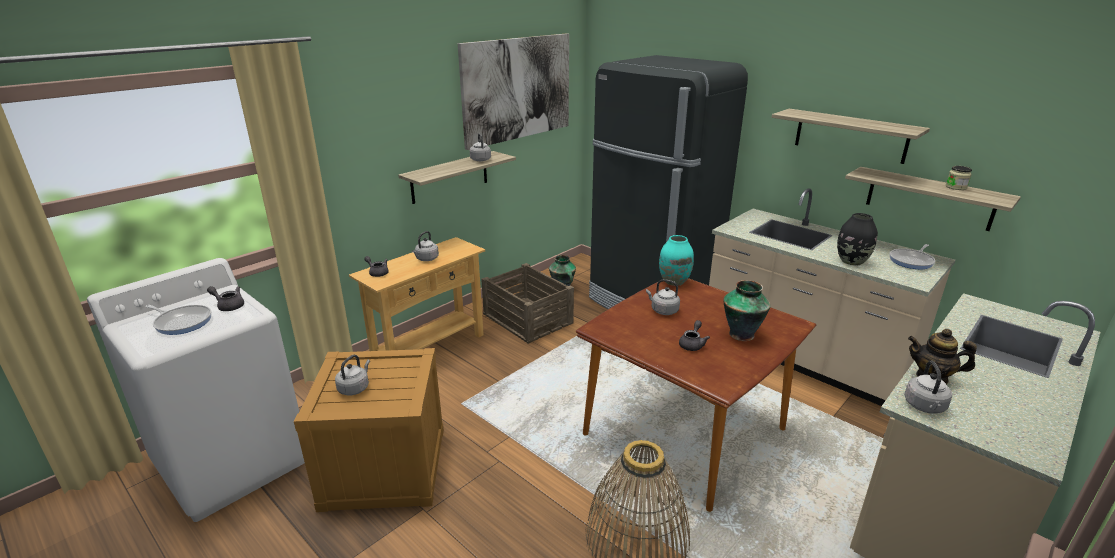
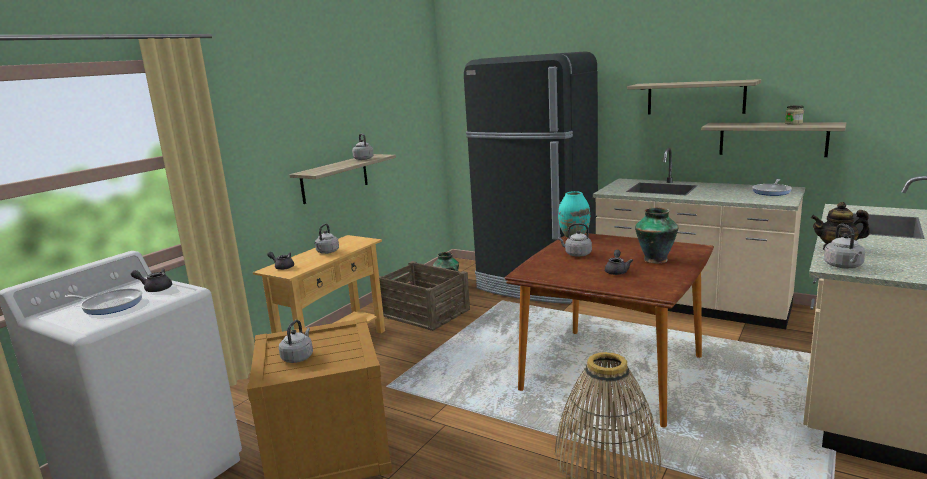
camera: 10 degrees left, 10 degrees down
(517, 89) = (387, 96): picture -> none
(852, 261) = (724, 197): black vase -> none

